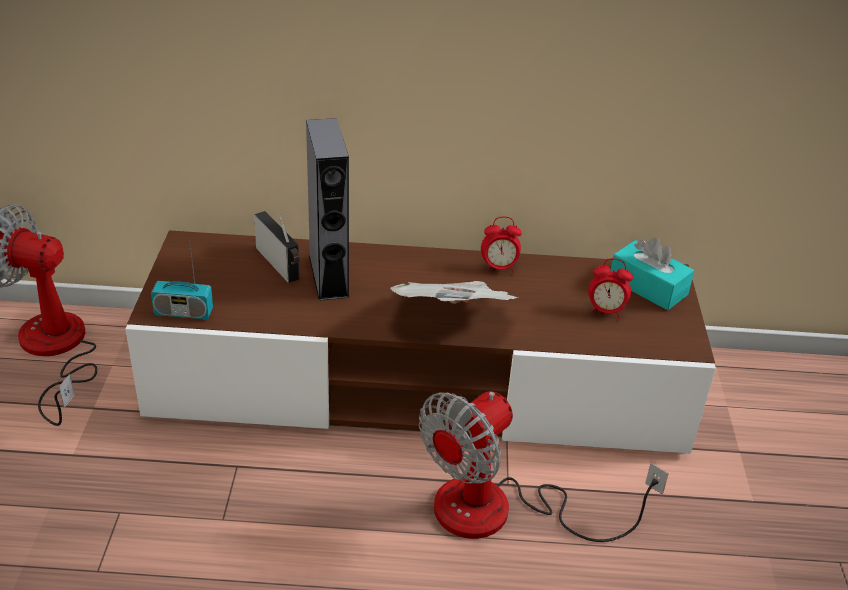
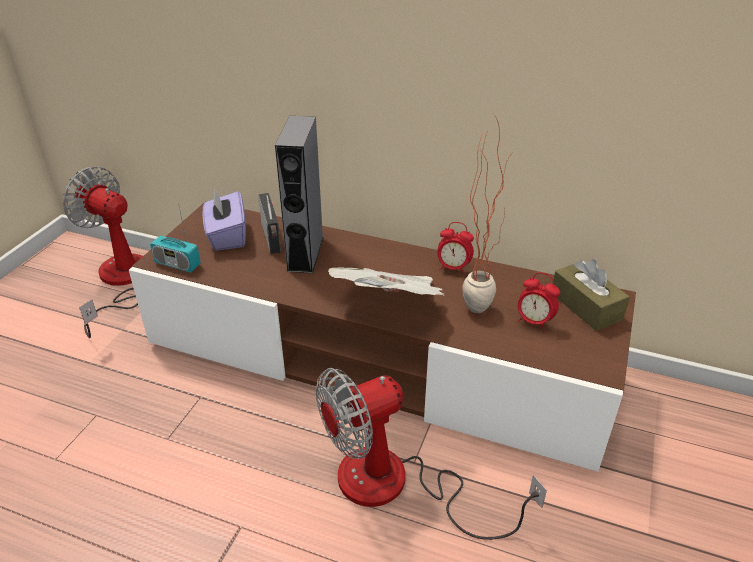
camera: 20 degrees right, 0 degrees up
(223, 270) = (227, 236): none -> purple tissue box
(542, 300) = (478, 302): none -> potted plant
(648, 287) = (586, 306): turquoise tissue box -> brown tissue box

